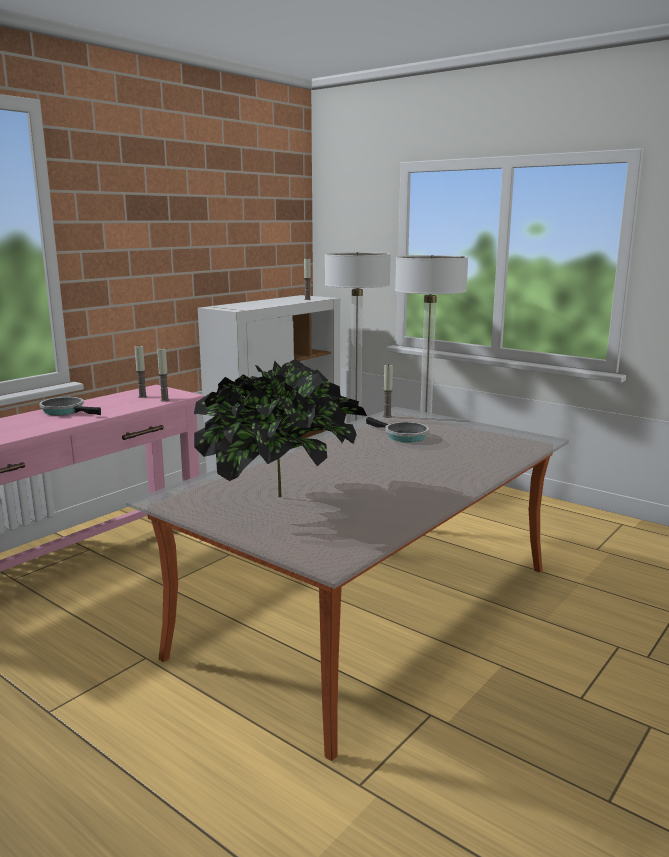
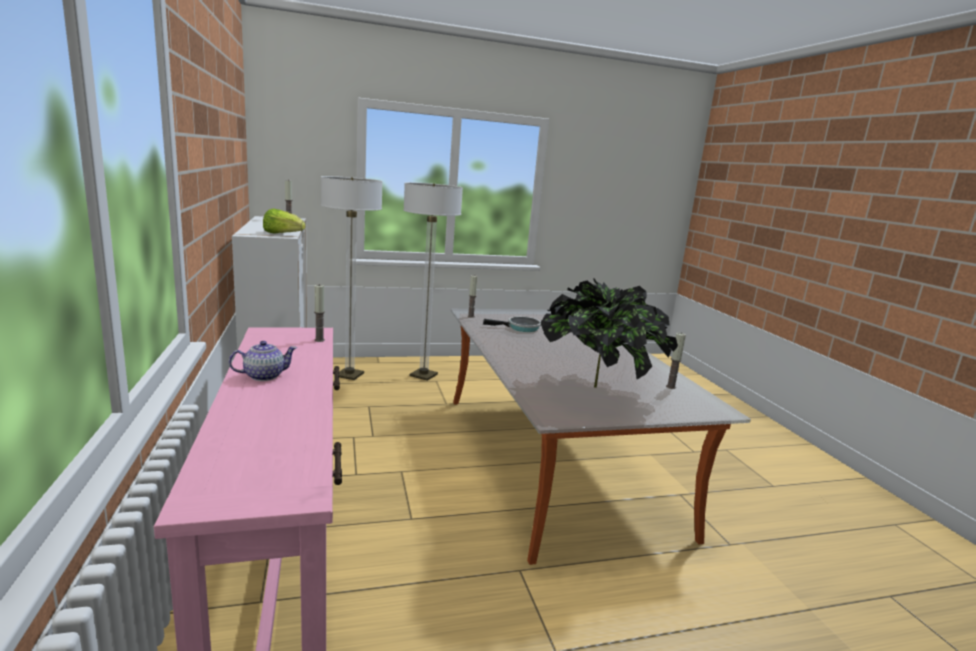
camera: 55 degrees left, 0 degrees up
(66, 411) = (263, 376): frying pan -> teapot
(142, 396) = (284, 342): candle -> candle (670, 387)
(241, 308) = (282, 234): none -> lettuce

